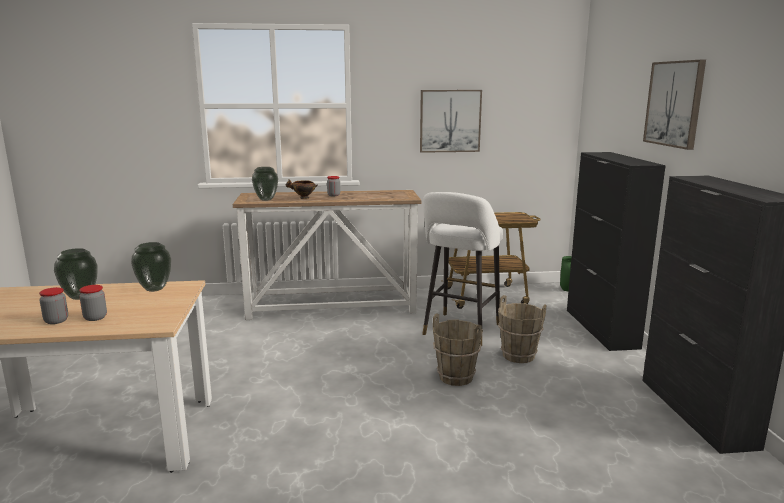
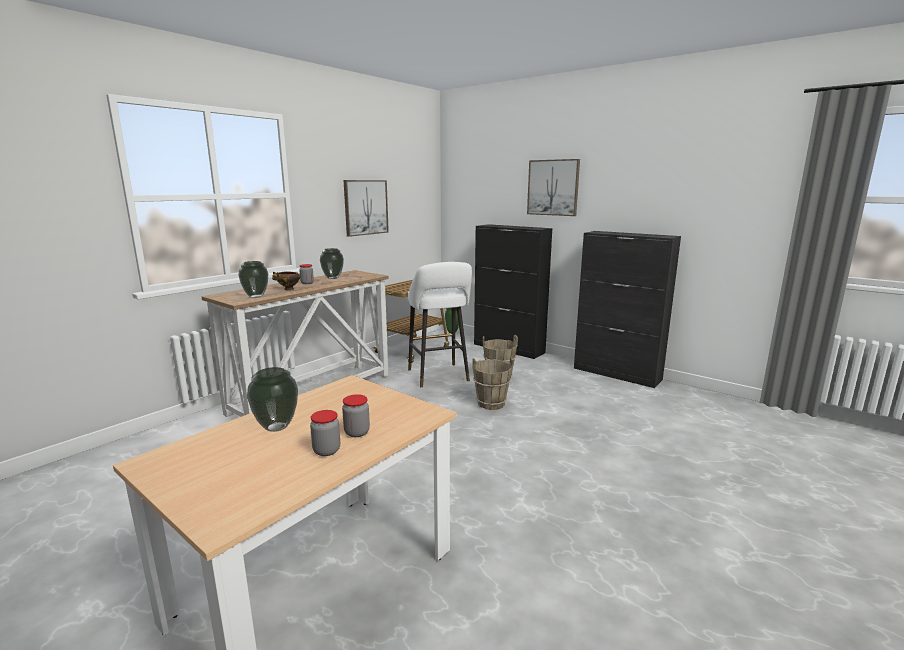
camera: 45 degrees left, 0 degrees up
(154, 289) = (330, 395): vase -> vase (332, 278)

